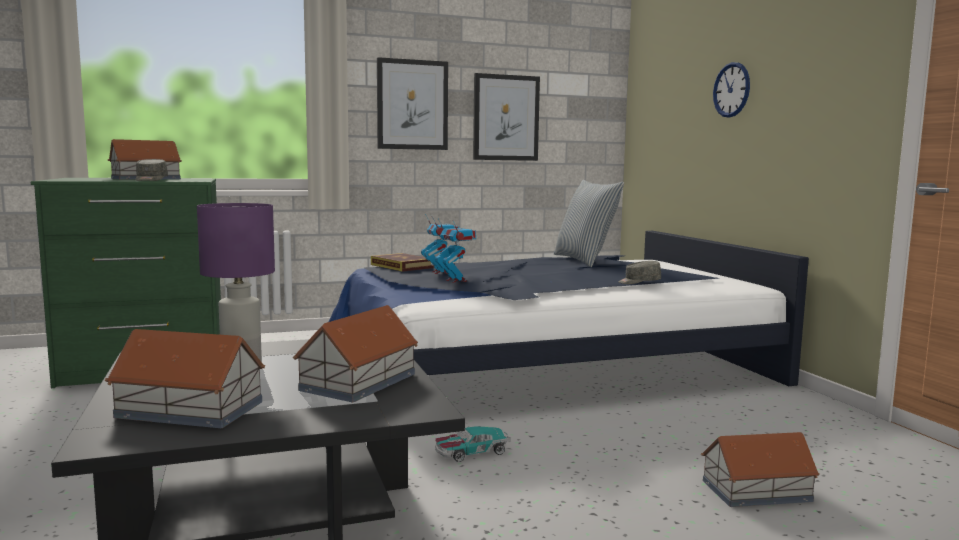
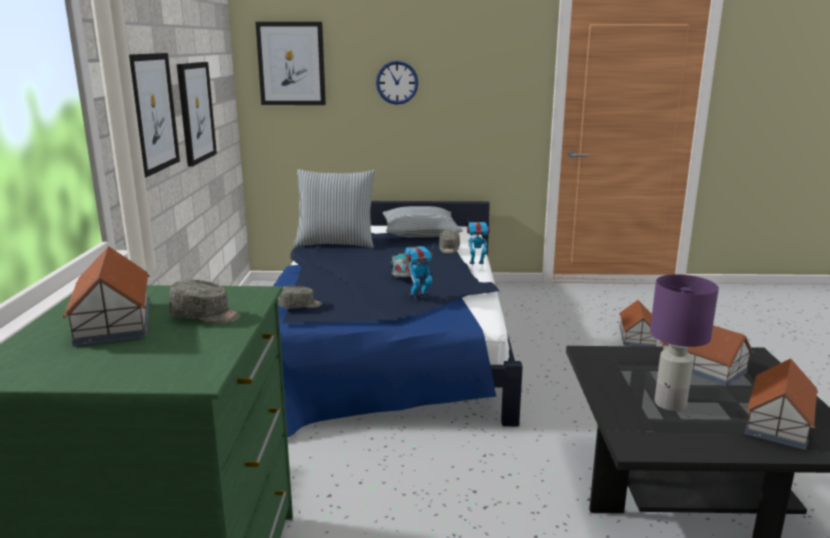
camera: 70 degrees left, 10 degrees up
(401, 266) = (300, 306): book -> grey cap
(440, 272) = (365, 295): toy robot -> toy robot (476, 264)
(471, 452) = (571, 401): toy car -> toy car (402, 272)
(658, 80) = (291, 64): none -> picture
(682, 273) = (420, 232): none -> pillow

